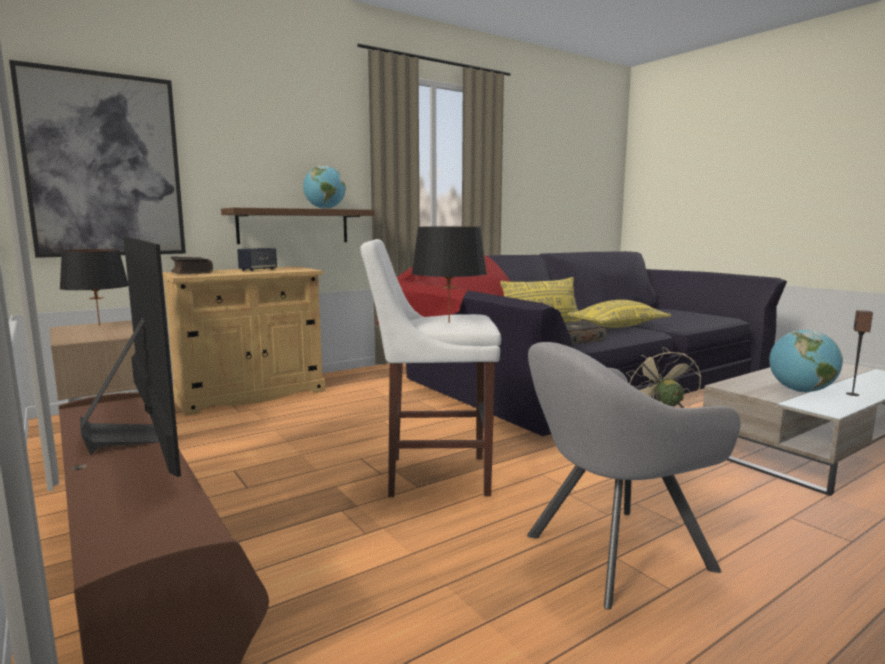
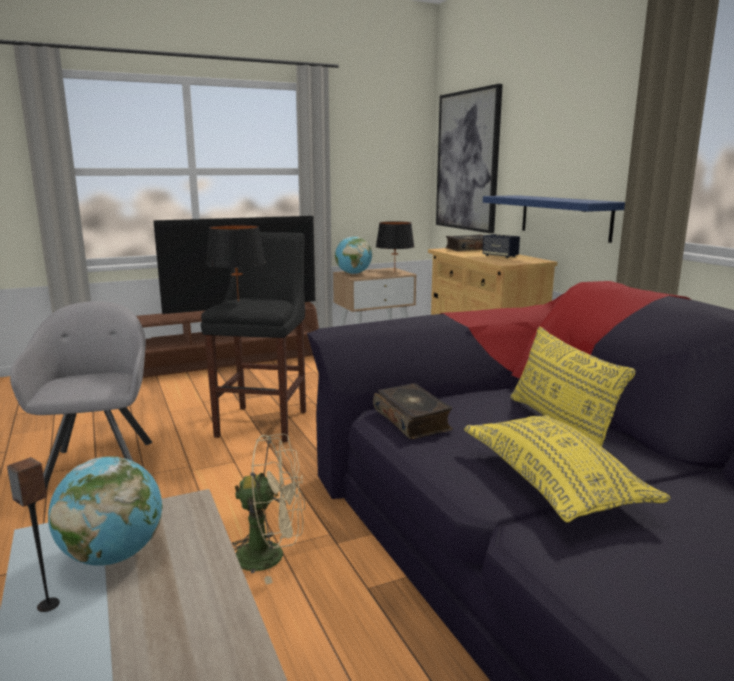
camera: 100 degrees right, 5 degrees up
(294, 226) = (565, 217): brown shelf -> blue shelf
(325, 209) = (567, 199): globe -> globe (353, 273)
(431, 475) = (264, 421): white stool -> black stool

